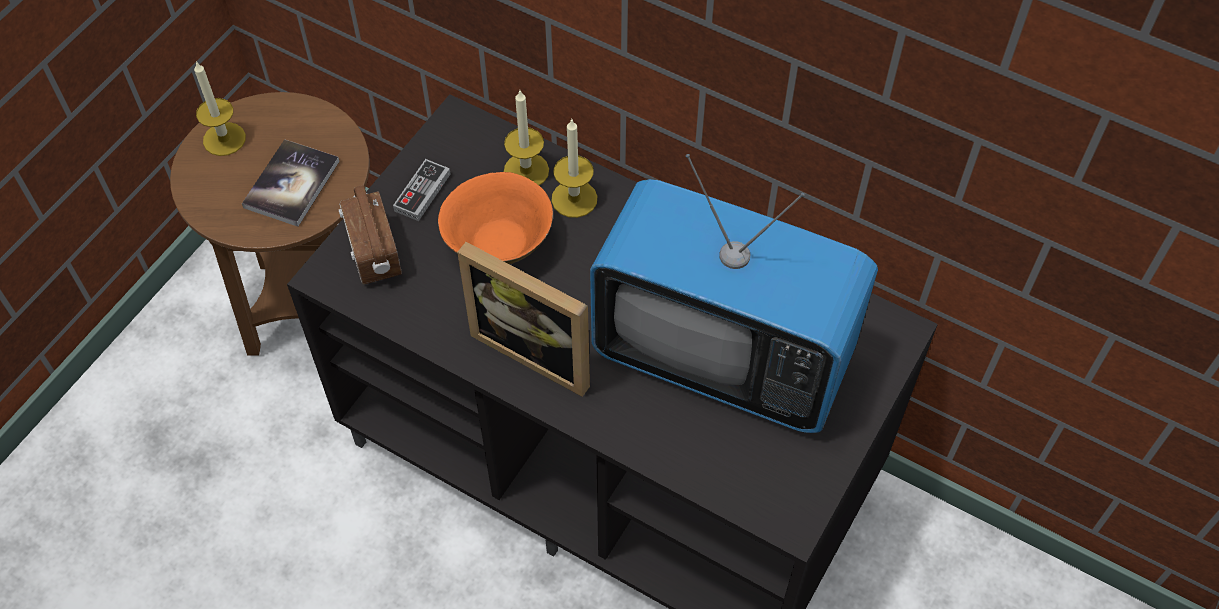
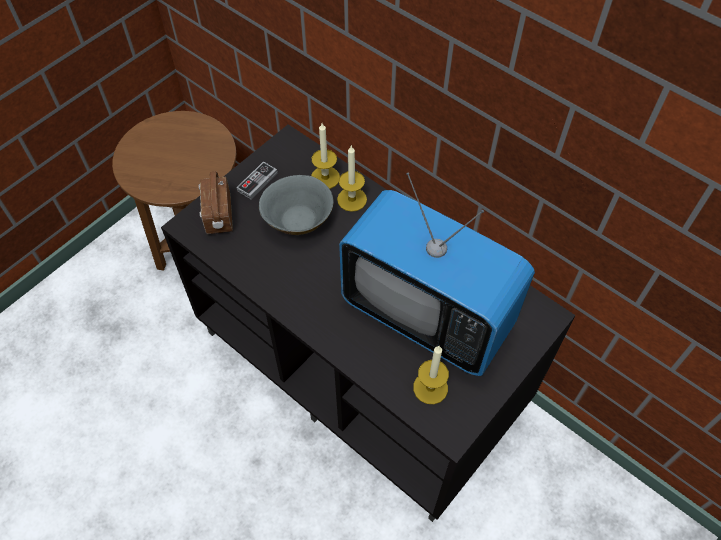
camera: 10 degrees right, 0 degrees up
(224, 139) = (151, 134): candle -> candle (430, 388)
(291, 184) = (185, 167): book -> none
(498, 241) = (298, 219): orange bowl -> grey bowl
(538, 349) = (308, 291): picture frame -> none

